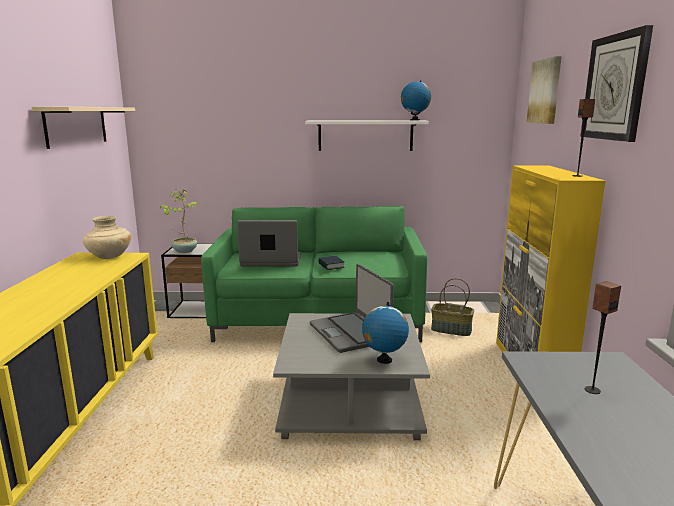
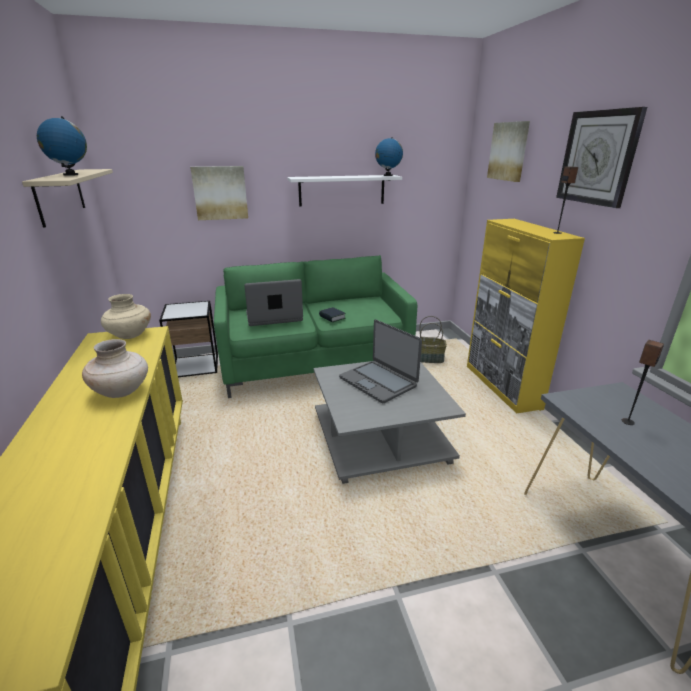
camera: 15 degrees left, 10 degrees up
(64, 296) = (122, 391): none -> beige vase
(184, 251) = (180, 313): potted plant -> none
(239, 134) = (220, 193): none -> picture
(384, 360) = (422, 405): globe -> globe (70, 175)

